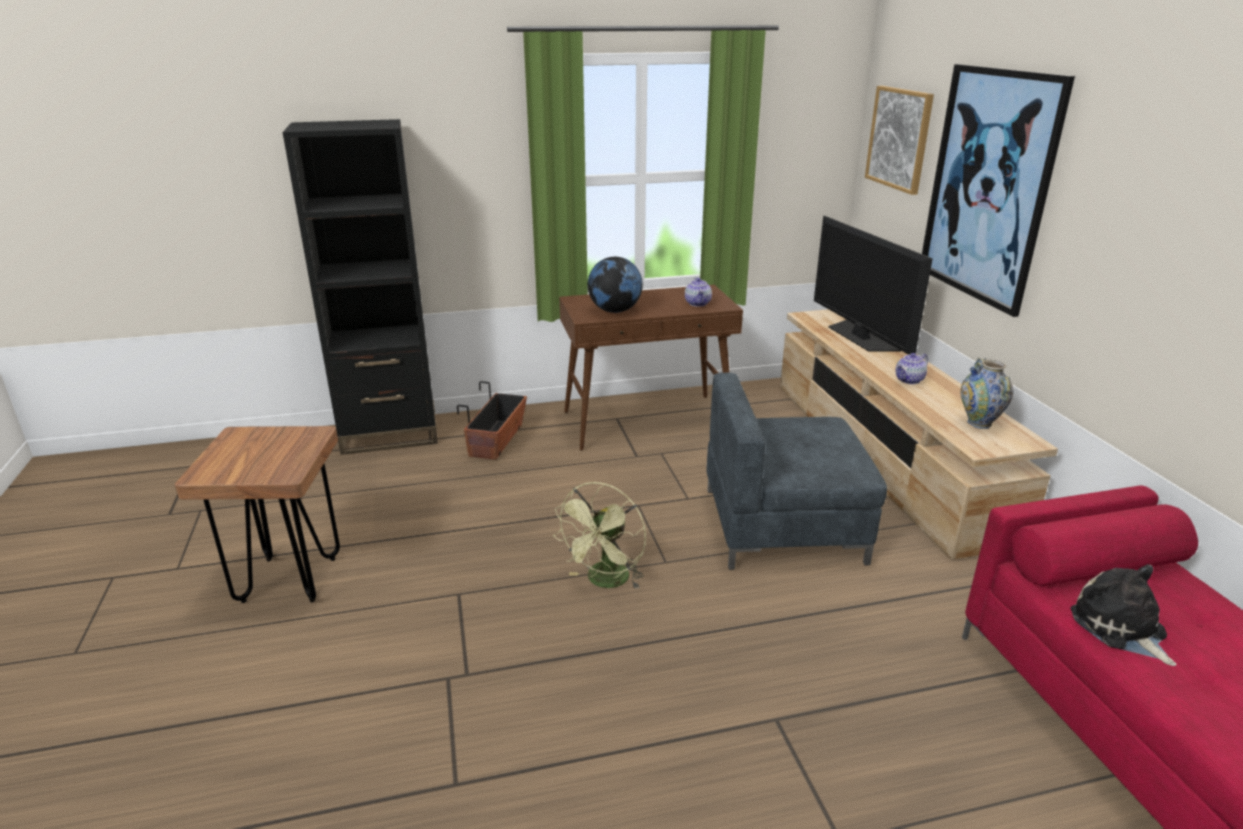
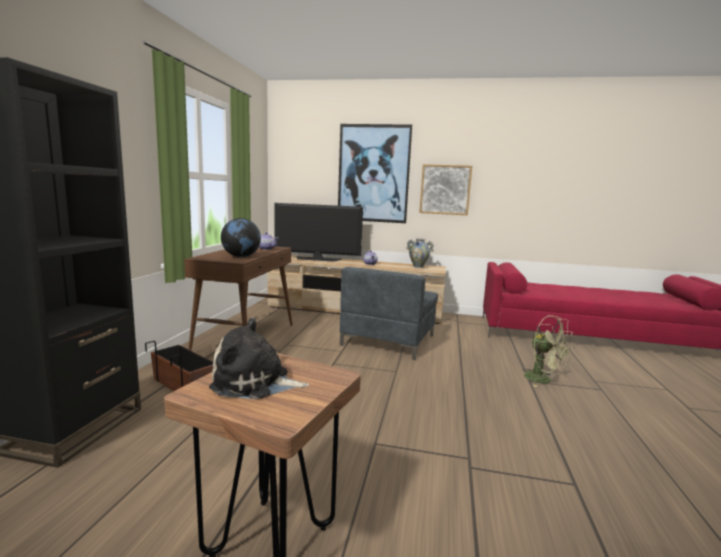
camera: 65 degrees left, 15 degrees down
(605, 582) = (401, 391): green fan -> green fan (543, 380)
(899, 138) = (303, 161): picture -> picture (445, 189)
(1120, 628) = (547, 292): plush toy -> plush toy (255, 383)

